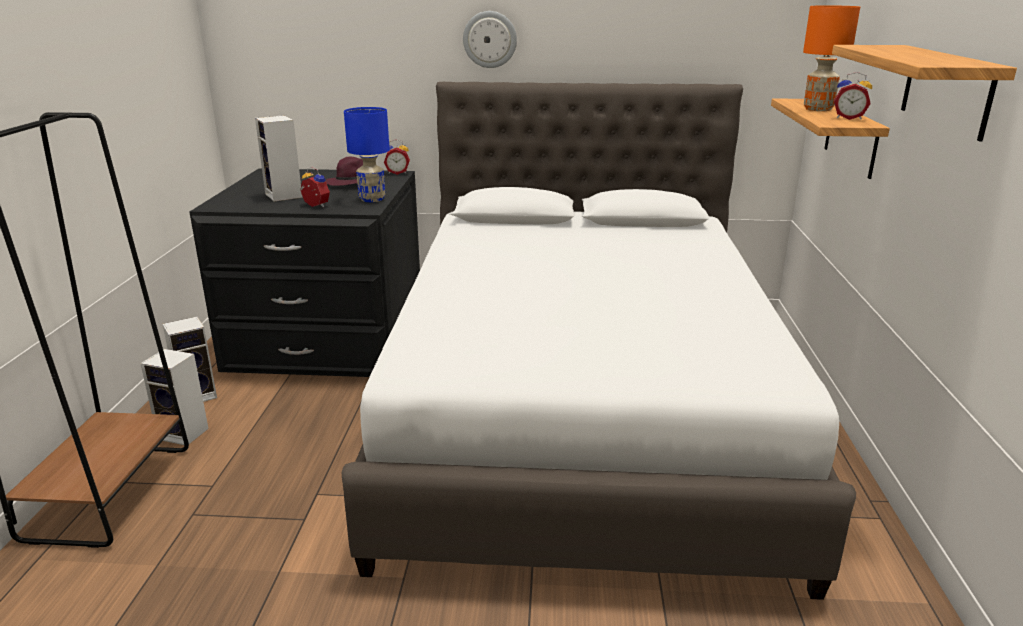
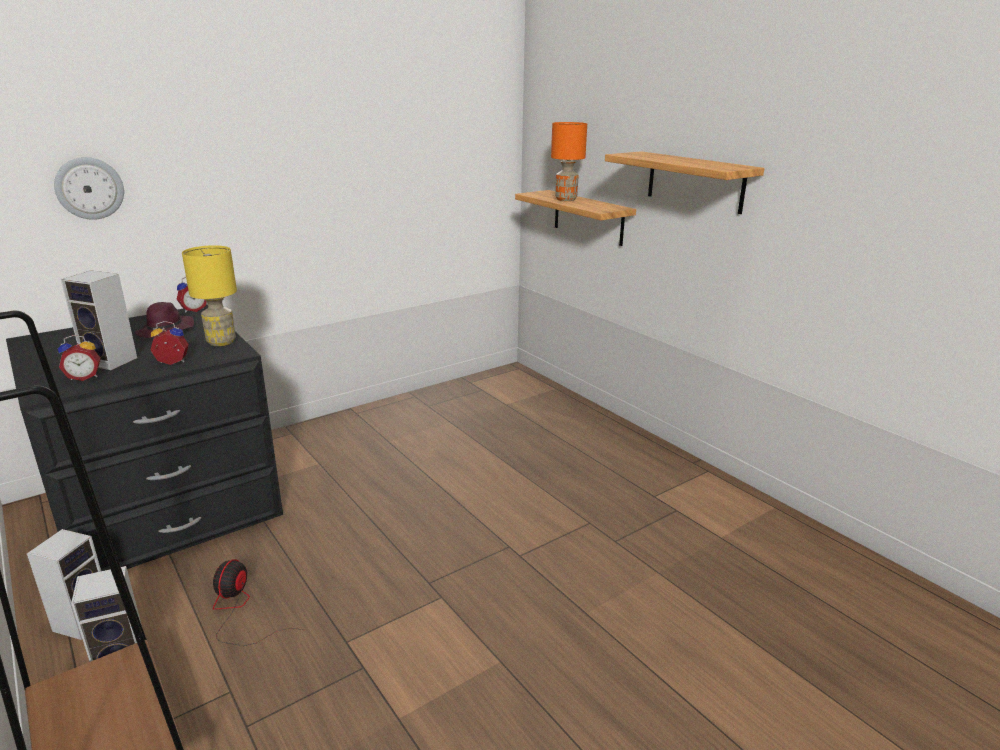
camera: 40 degrees left, 0 degrees up
(281, 435) = (240, 611): none -> fan
(372, 199) = (221, 342): blue table lamp -> yellow table lamp
(490, 39) = (269, 163): wall clock -> wall clock (89, 188)
(582, 412) = (474, 478): white bed -> none
(848, 118) = (599, 204): alarm clock -> alarm clock (84, 377)

